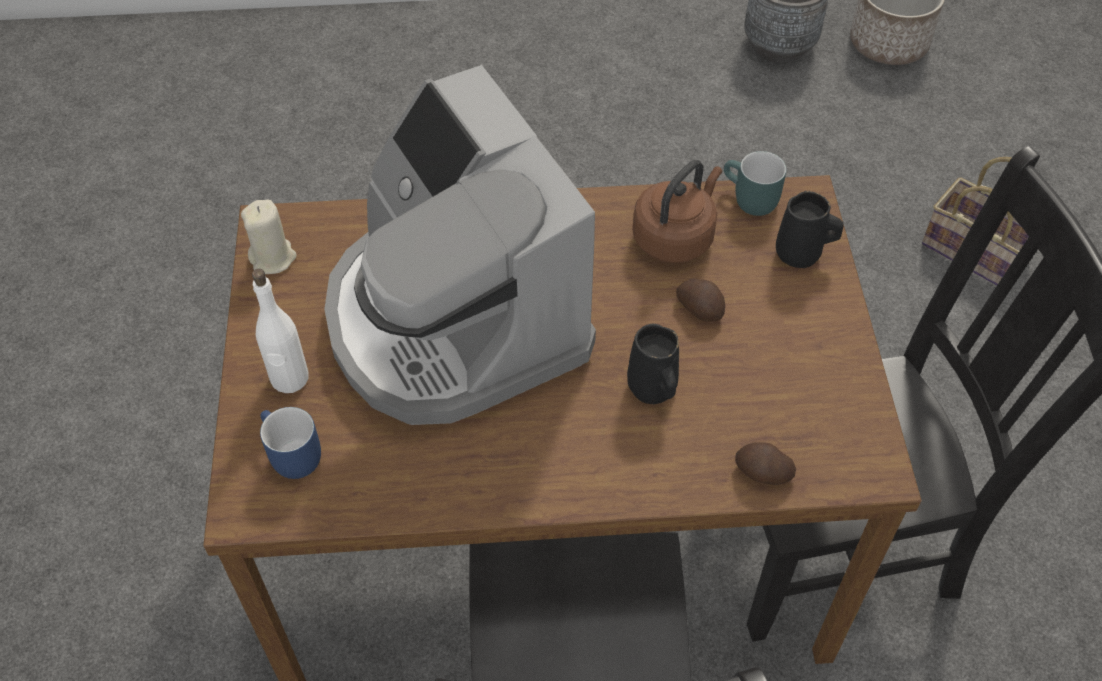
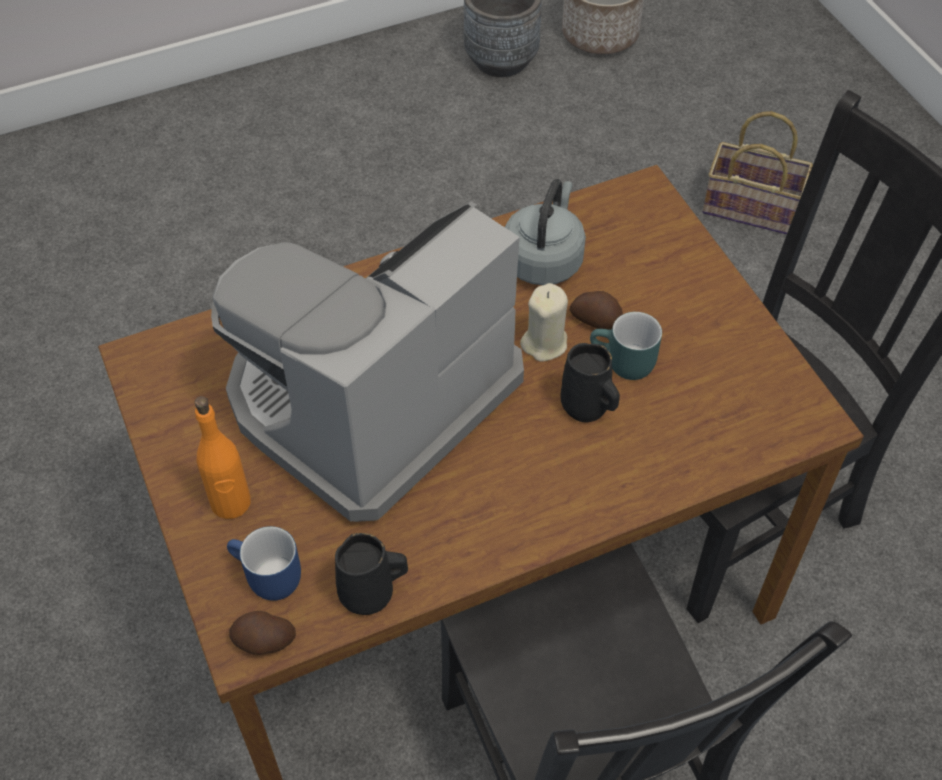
camera: 20 degrees left, 0 degrees up
(273, 258) = (158, 389): beige candle -> beige candle (544, 343)
(289, 378) = (230, 503): white bottle -> orange bottle
(453, 321) = (369, 399): coffee machine -> coffee machine turned 90 degrees clockwise
(675, 237) = (544, 259): brown kettle -> grey kettle
(748, 200) = (595, 207): turquoise mug -> turquoise mug (622, 364)
(763, 473) = (719, 454): potato -> potato (264, 641)
(800, 254) = (664, 244): black mug -> black mug (370, 594)

